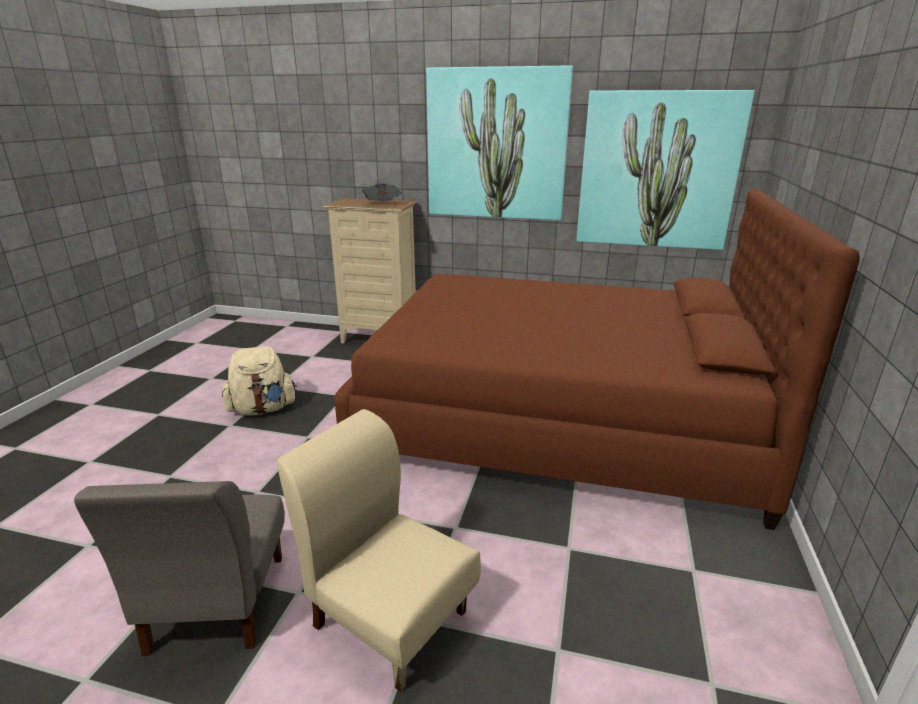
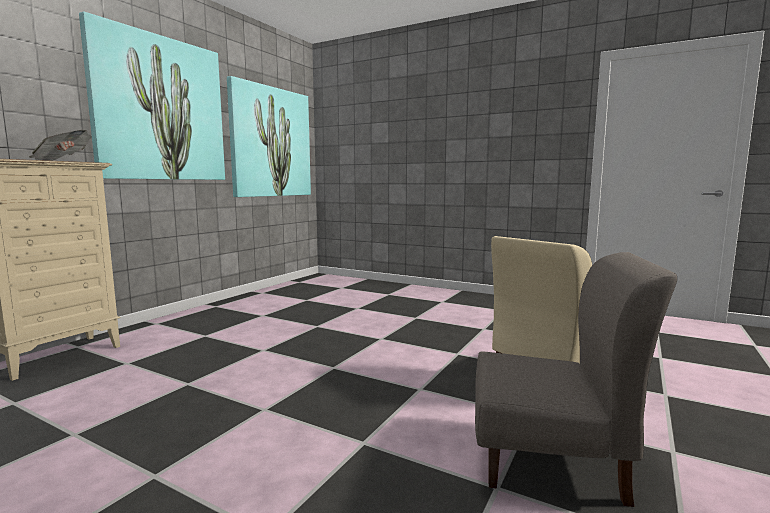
camera: 75 degrees left, 15 degrees down
(262, 409) = (139, 445): beige backpack -> none
(556, 418) = (339, 312): brown bed -> none

